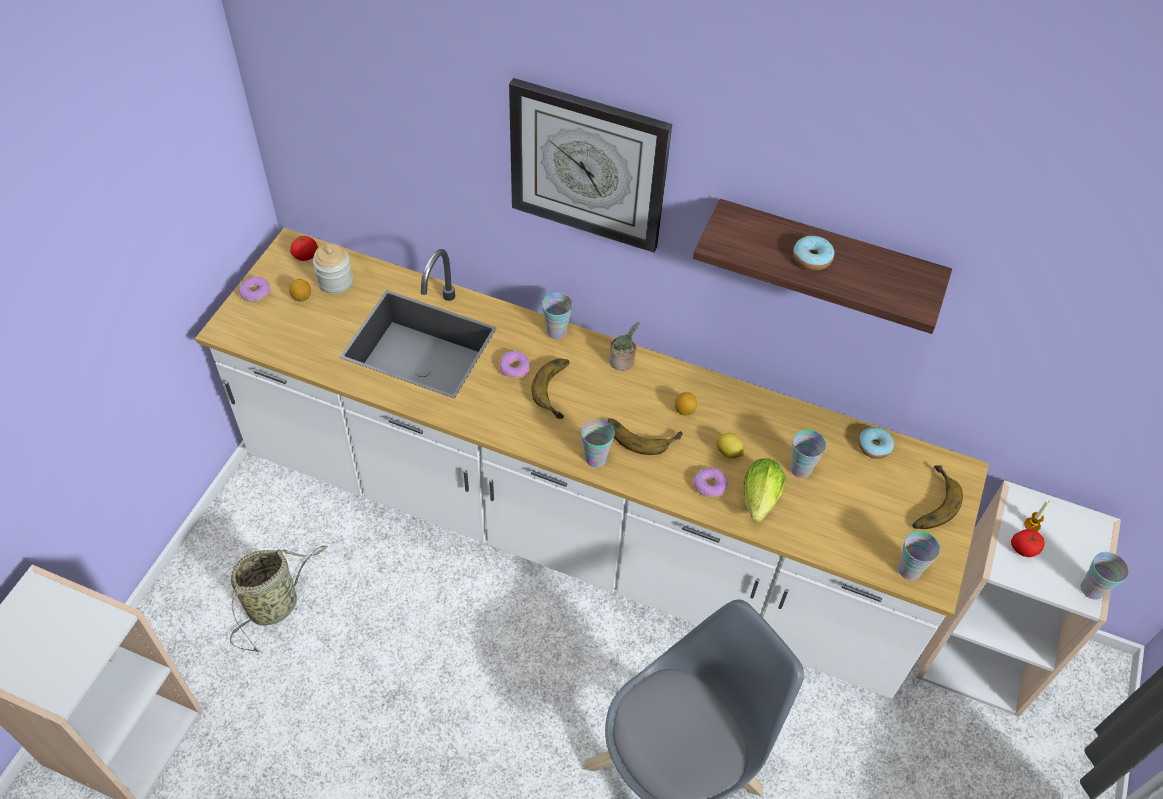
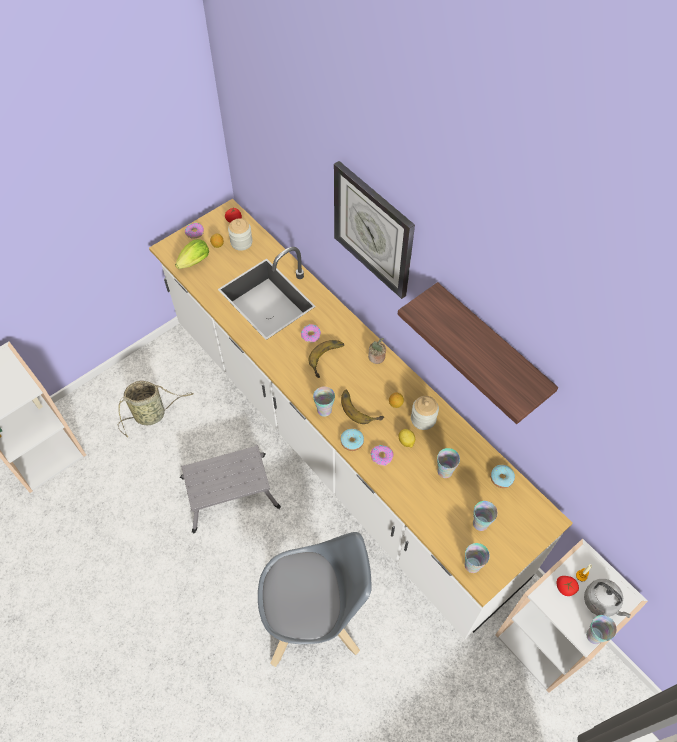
camera: 30 degrees right, 5 degrees up
(458, 660) = (230, 491): none -> grey step ladder
(556, 331) = (349, 322): cup -> cup (480, 523)
(732, 415) = (423, 419): none -> jar
(759, 502) = (405, 480): lettuce -> lettuce (193, 263)
(811, 258) = (468, 344): donut -> donut (352, 442)
(928, 501) = (514, 529): banana -> none
(1074, 546) = (602, 603): none -> grey kettle

